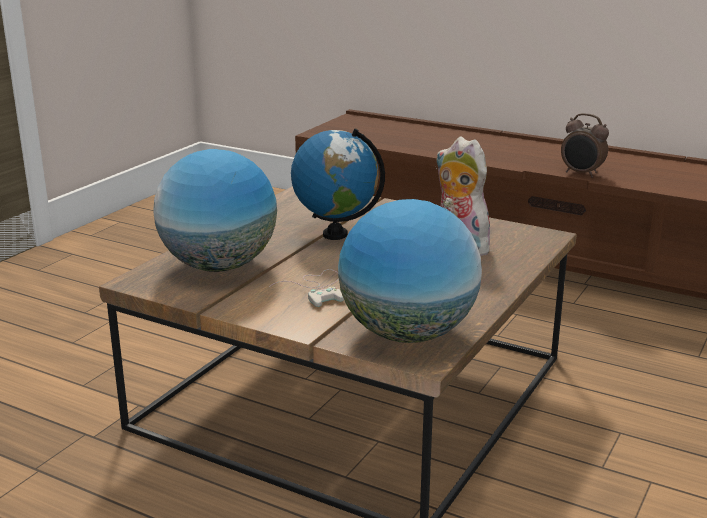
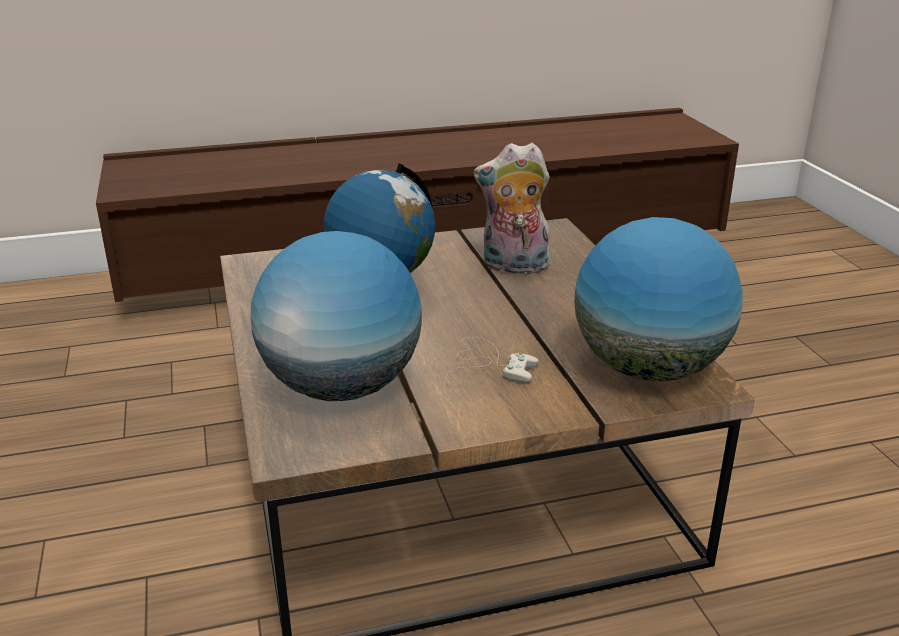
camera: 45 degrees left, 5 degrees up
(581, 174) = (460, 161): alarm clock -> none

